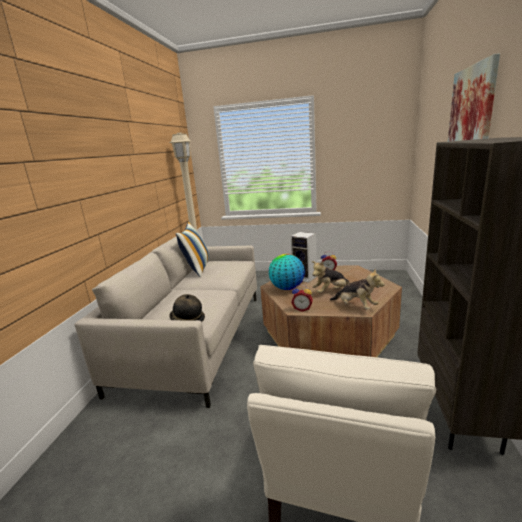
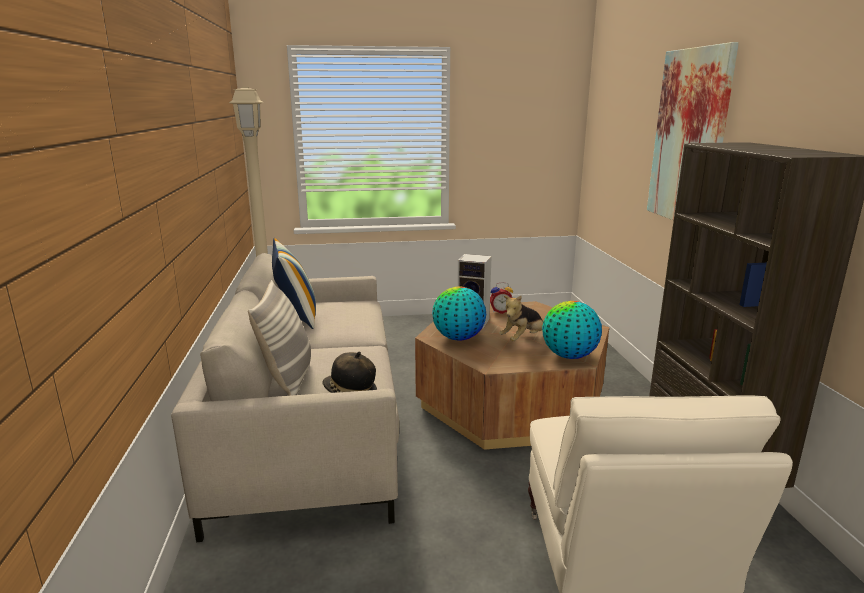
camera: 20 degrees left, 0 degrees up
(162, 307) = (288, 379): none -> pillow
(302, 309) = (500, 364): alarm clock -> none
(356, 306) = (569, 356): plush toy -> globe

